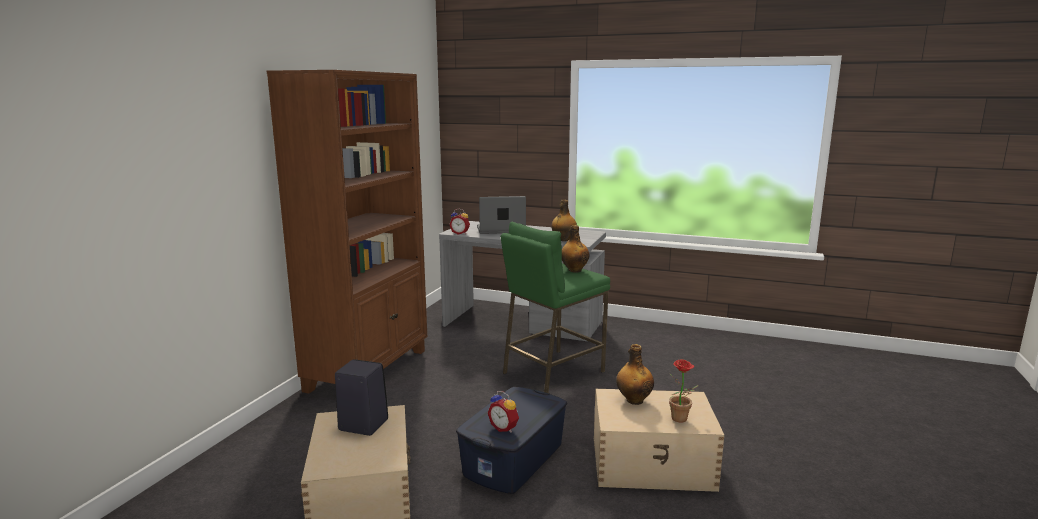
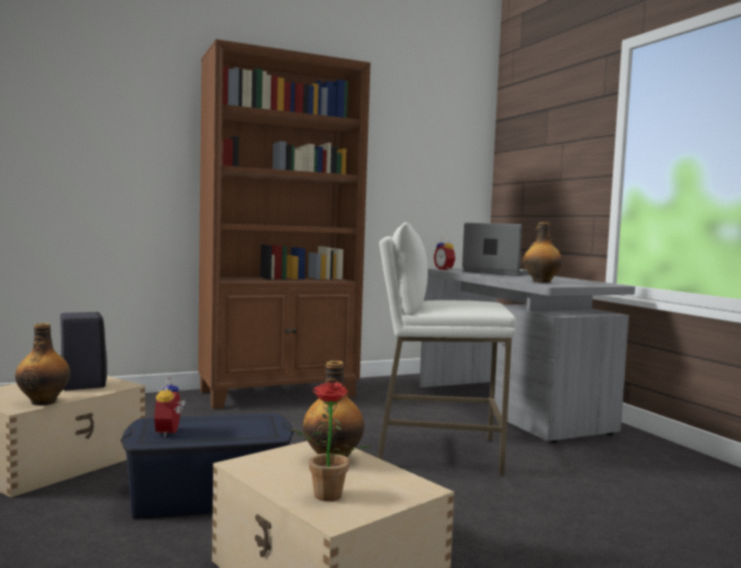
camera: 45 degrees right, 10 degrees down
(552, 372) = (436, 453): green stool -> white stool
(574, 270) = (479, 303): bottle -> bottle (44, 402)

